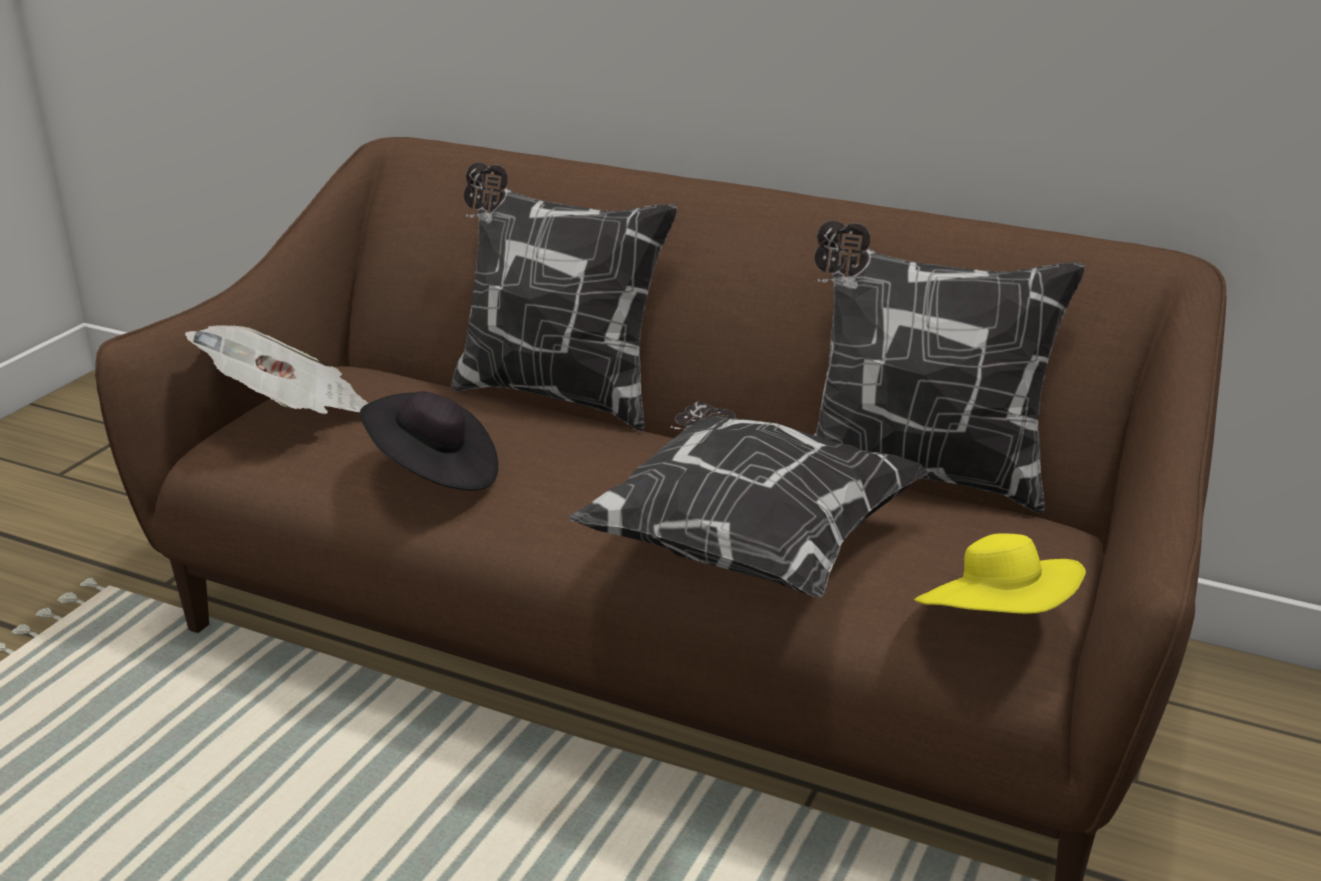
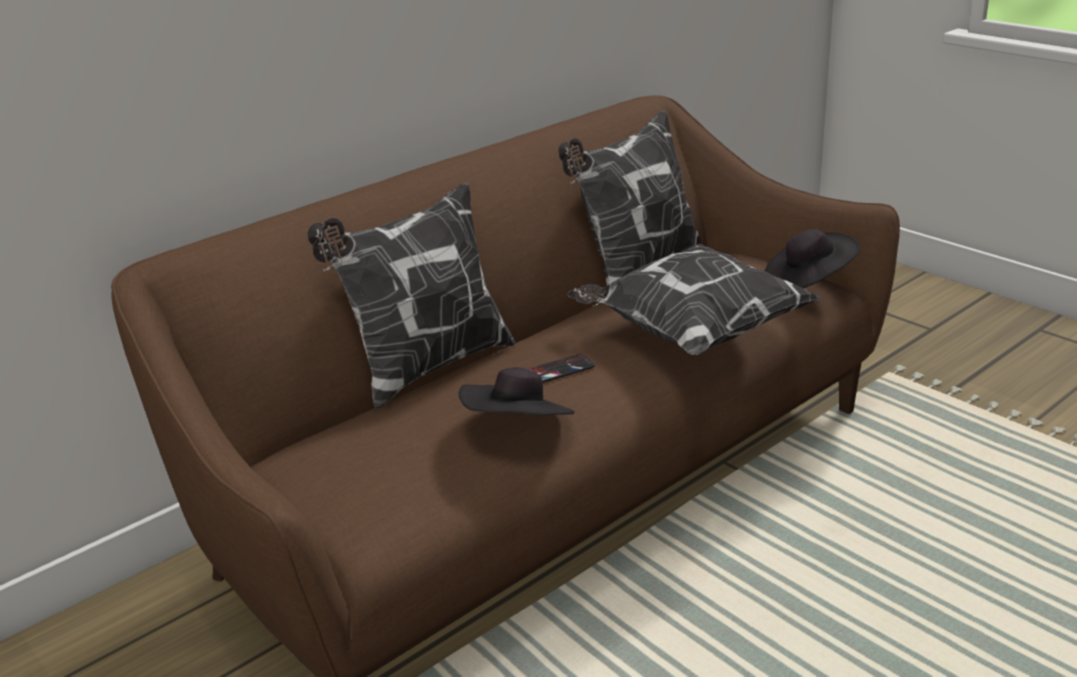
camera: 65 degrees left, 0 degrees up
(290, 412) = (354, 486): newspaper -> none
(585, 469) = (561, 369): none -> phone
(996, 622) = (807, 283): yellow hat -> black hat

